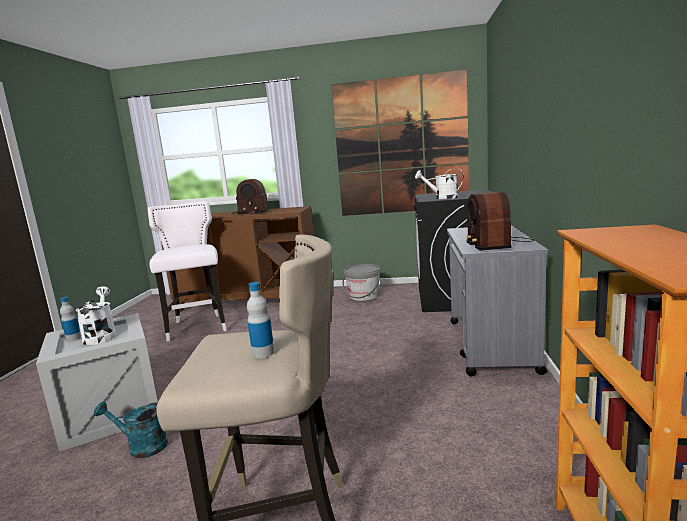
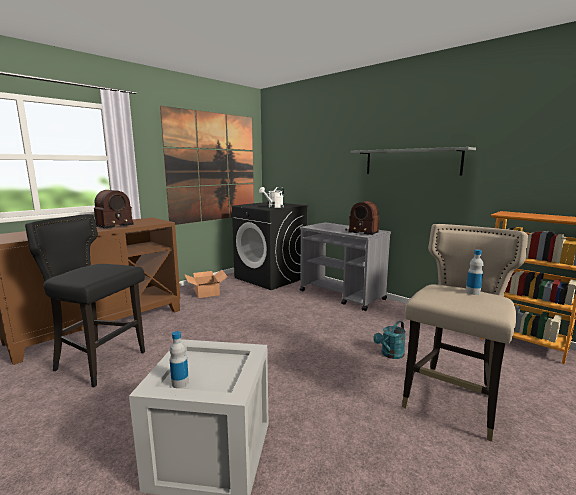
camera: 55 degrees left, 0 degrees up
(101, 335) = (204, 367): white watering can -> none
(141, 446) = (305, 443): turquoise watering can -> turquoise watering can (390, 355)
(198, 328) = (100, 363): white stool -> black stool
(363, 296) = (207, 292): grey bucket -> cardboard box
(569, 113) = (411, 162): none -> grey shelf

